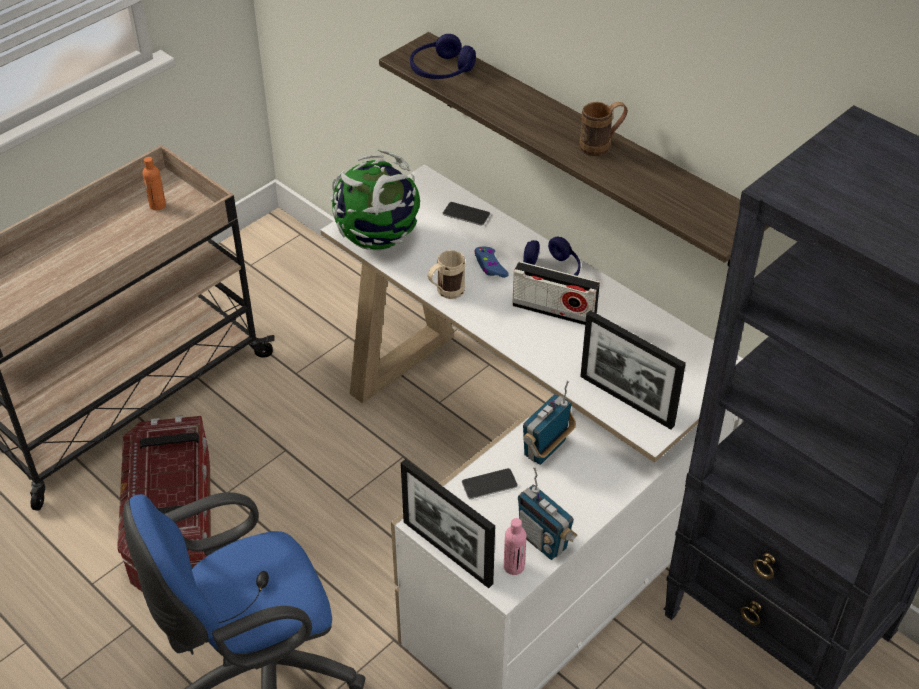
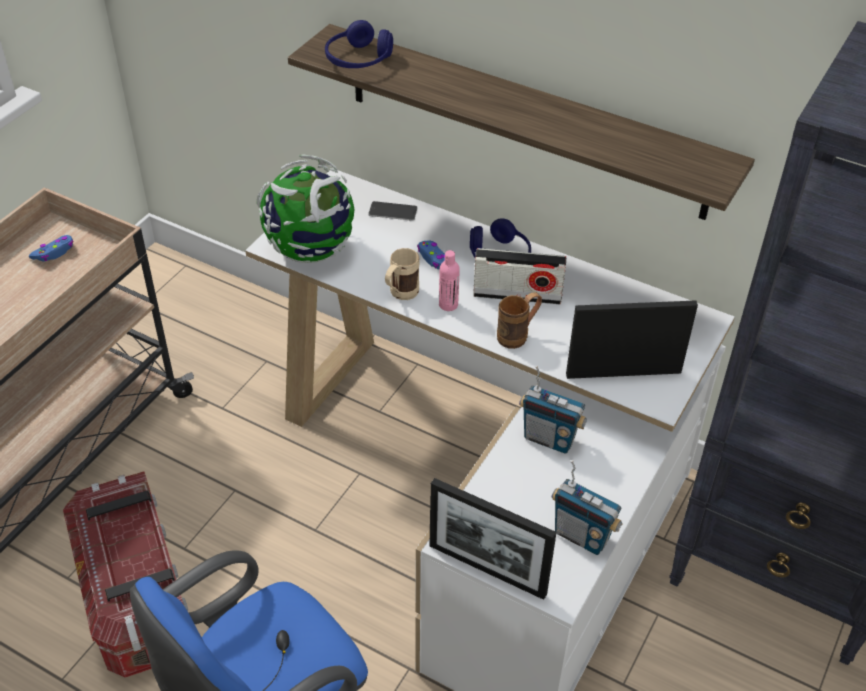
camera: 15 degrees left, 0 degrees up
(157, 205) = (54, 253): orange bottle -> blue game controller
(489, 484) = (505, 486): phone -> none
(514, 566) = (561, 570): pink bottle -> pink bottle (448, 305)
(546, 449) = (549, 439): radio -> radio turned 90 degrees counterclockwise
(601, 146) = (554, 113): brown mug -> brown mug (518, 335)
(626, 401) = (623, 373): picture frame -> picture frame turned 150 degrees clockwise

